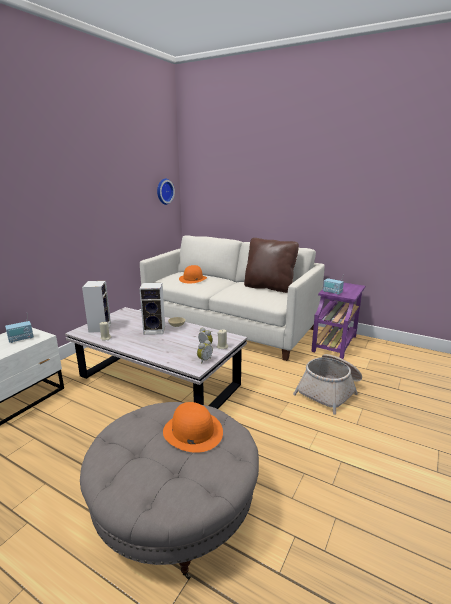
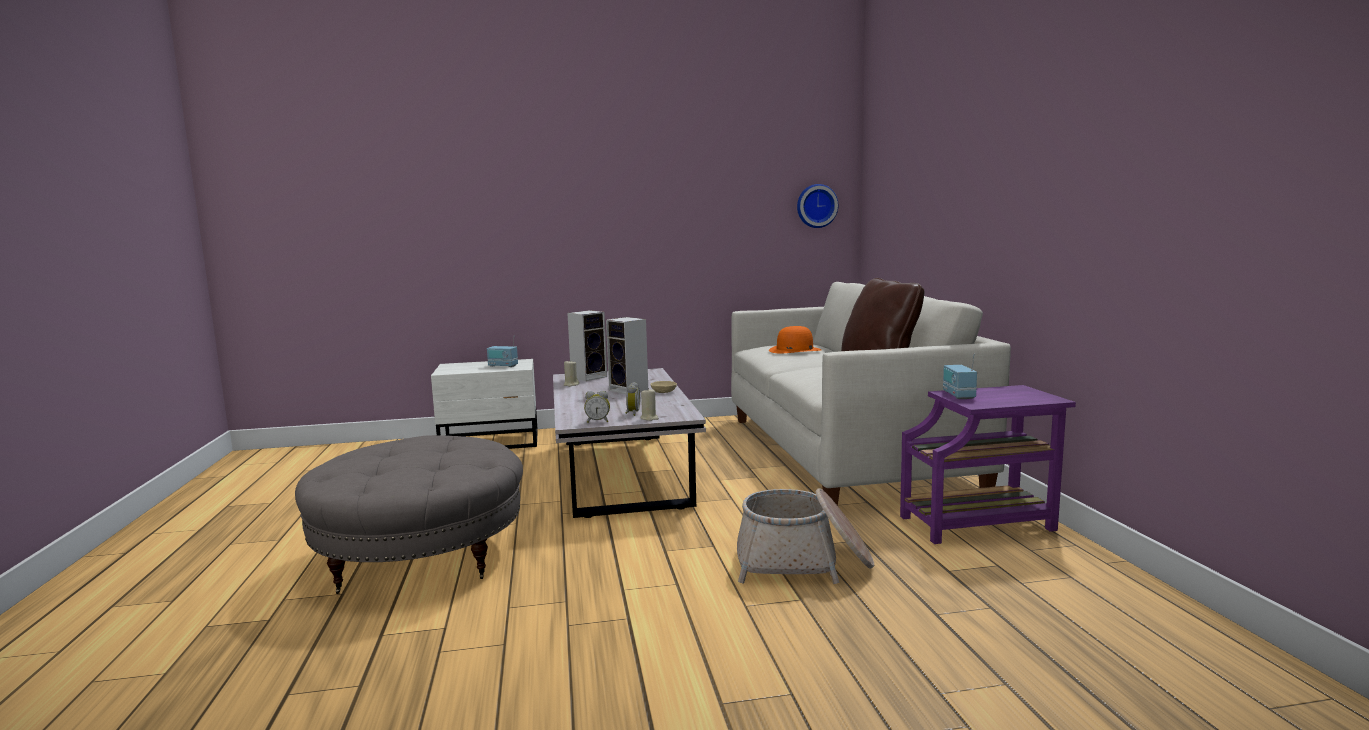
camera: 50 degrees right, 10 degrees down
(192, 431) = (444, 456): orange hat -> none

